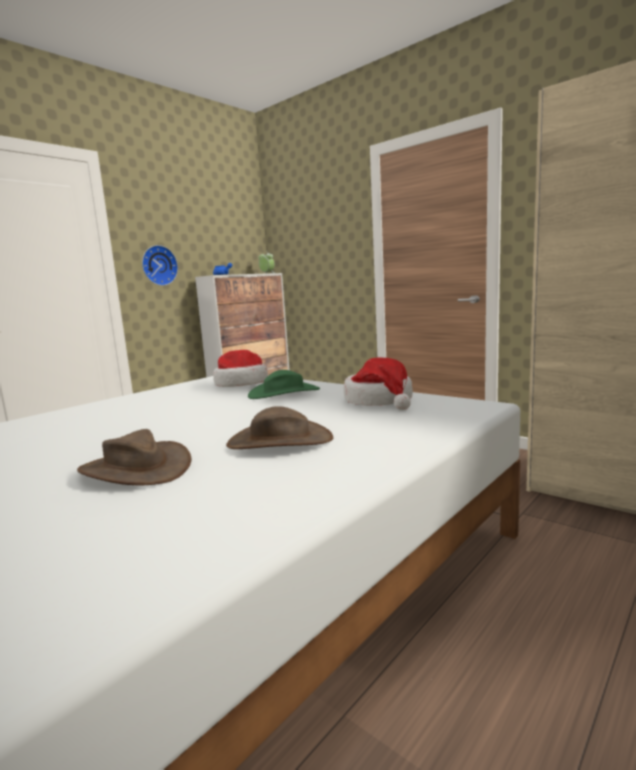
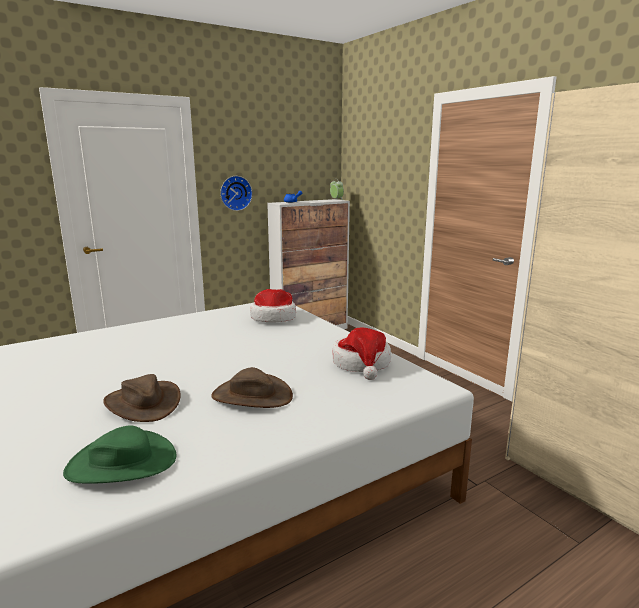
camera: 15 degrees right, 5 degrees up
(284, 393) = (297, 337): green hat -> green hat (122, 463)

